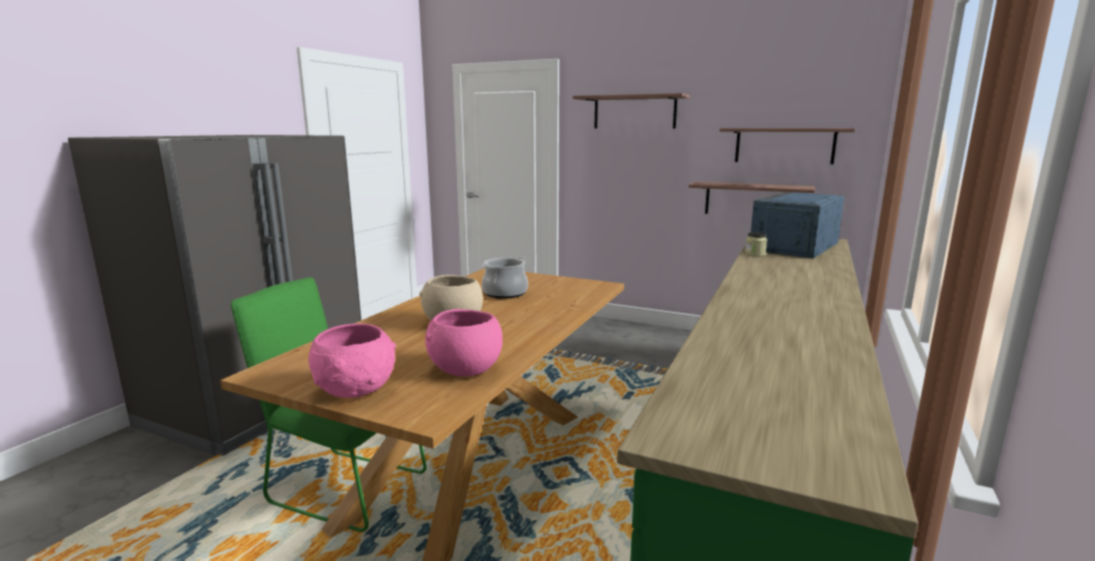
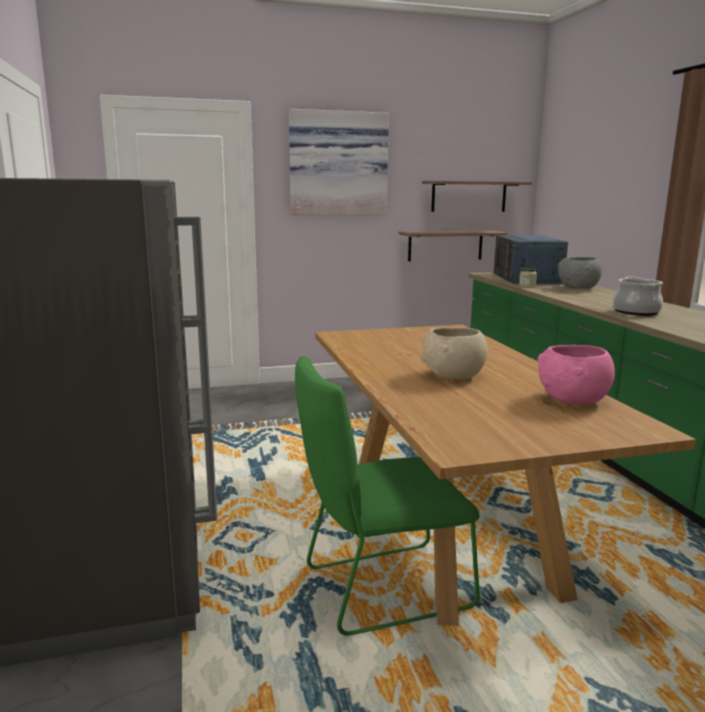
camera: 40 degrees left, 0 degrees up
(357, 390) = (563, 434): pink bowl -> none
(505, 293) = (408, 347): cooking pot -> cooking pot (636, 312)
(634, 112) = (338, 164): shelf -> picture
(810, 265) = (578, 288): none -> grey bowl

